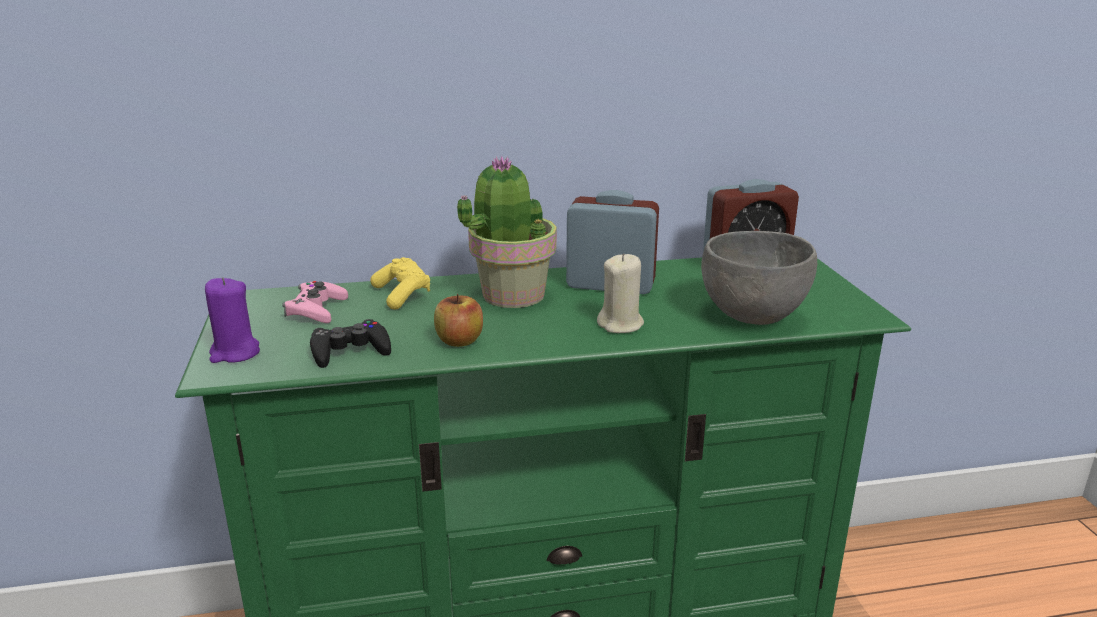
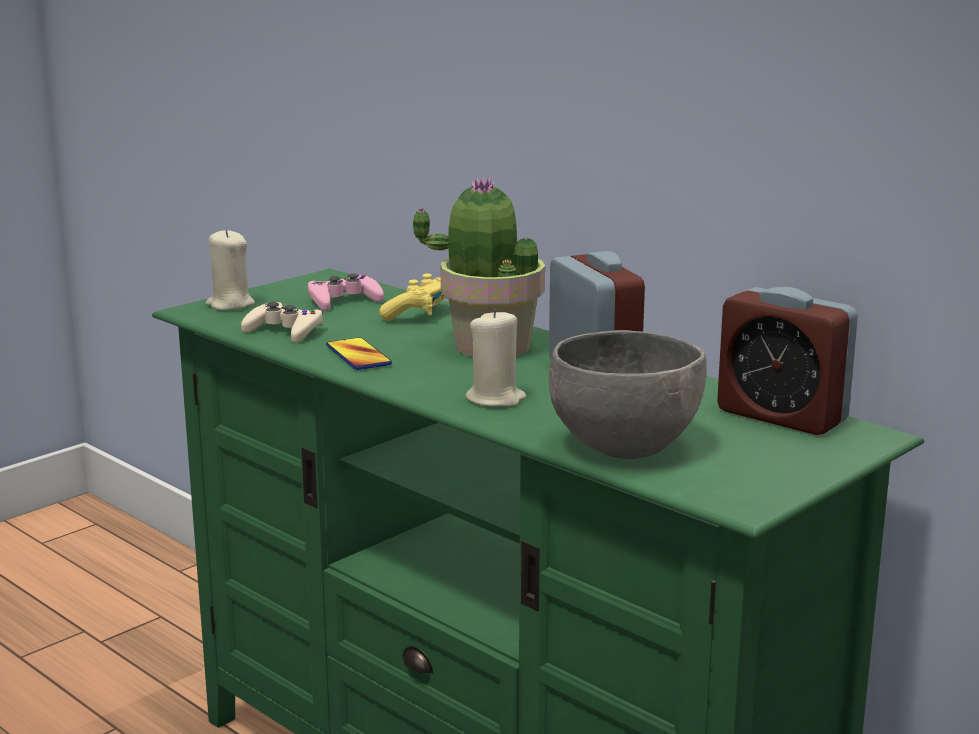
camera: 55 degrees right, 5 degrees down
(234, 353) = (230, 305): purple candle -> beige candle
(350, 351) = (284, 331): black game controller -> beige game controller
(459, 341) = (358, 355): apple -> phone

